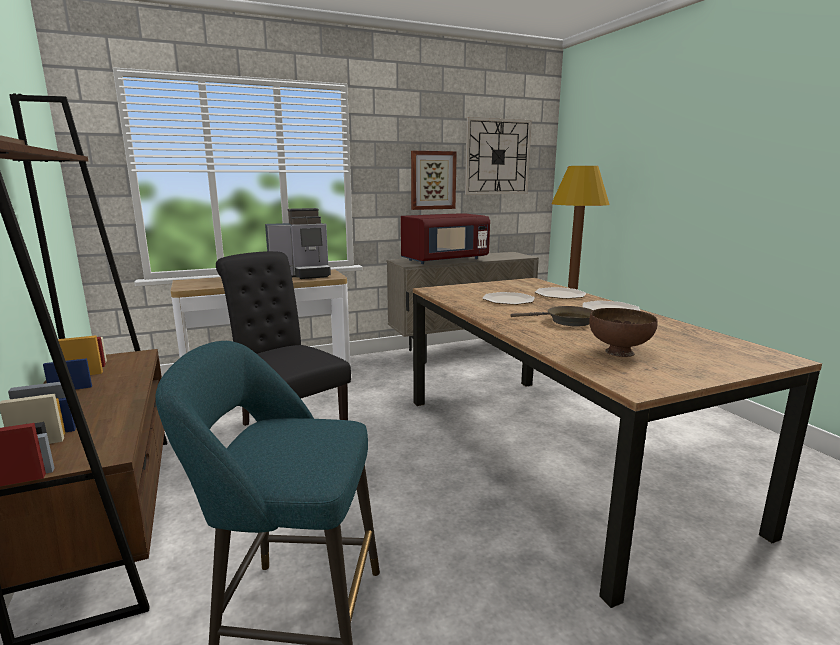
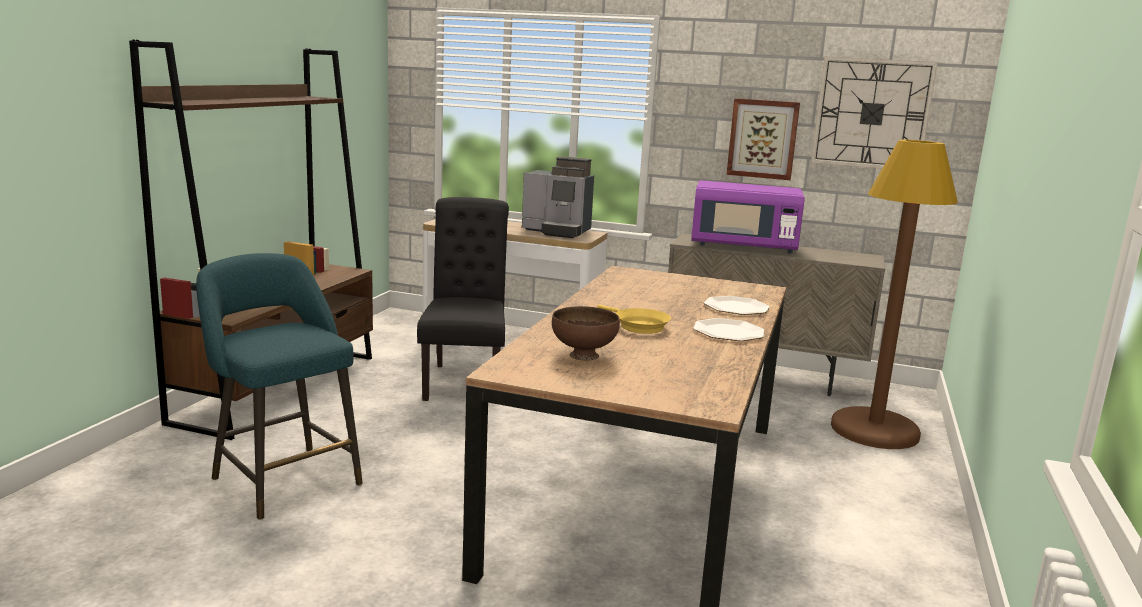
camera: 40 degrees right, 0 degrees up
(444, 260) = (743, 246): red microwave -> purple microwave
(509, 300) = (660, 297): plate -> none
(566, 321) = (638, 326): brown frying pan -> yellow frying pan

